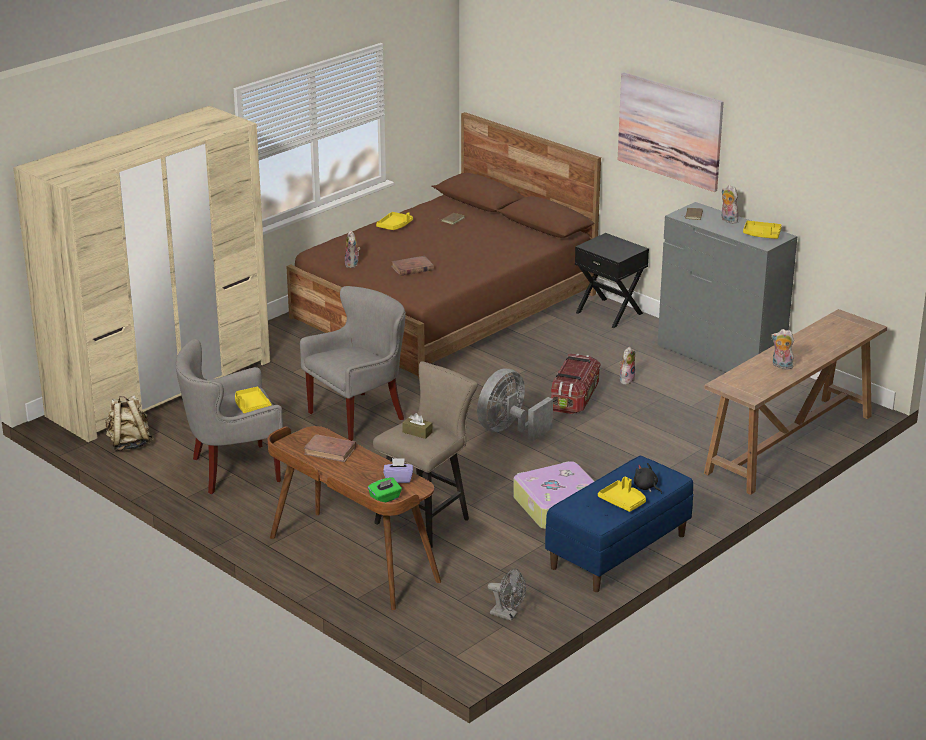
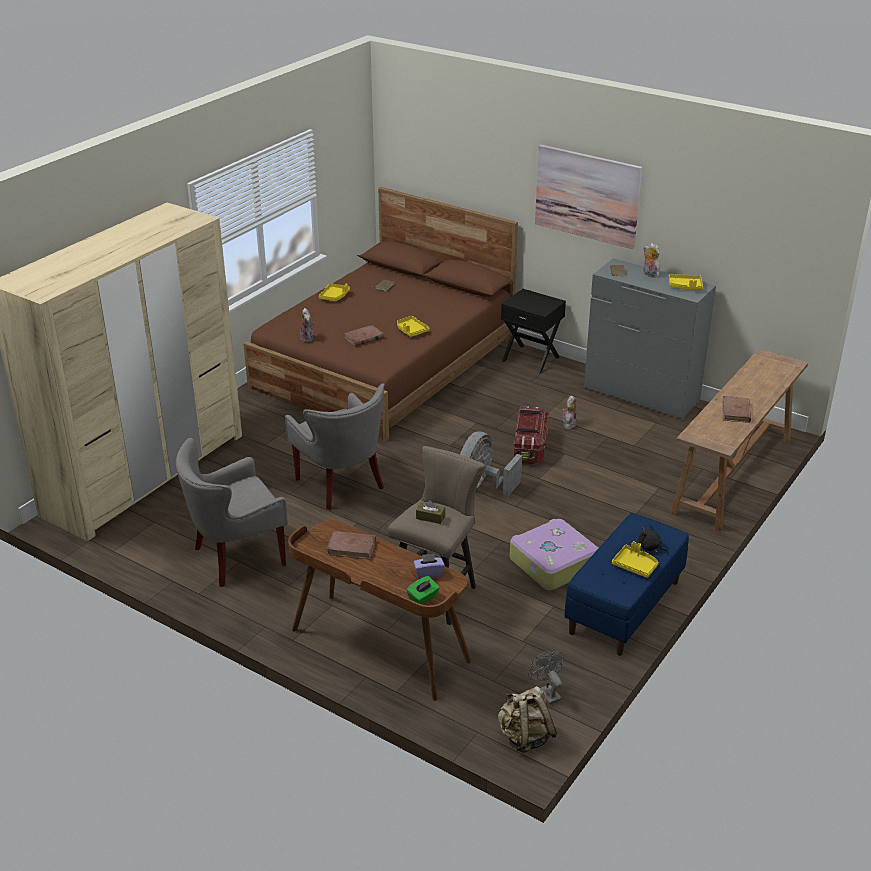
camera: 10 degrees left, 5 degrees up
(129, 444) = (128, 539): beige backpack -> beige backpack (525, 737)
(251, 405) = (252, 498): yellow tray -> yellow tray (411, 330)
(359, 416) = (341, 485): grey armchair -> grey armchair turned 105 degrees clockwise
(508, 615) = (546, 692): grey fan -> grey fan turned 135 degrees counterclockwise
(781, 366) = (736, 412): plush toy -> brown book

